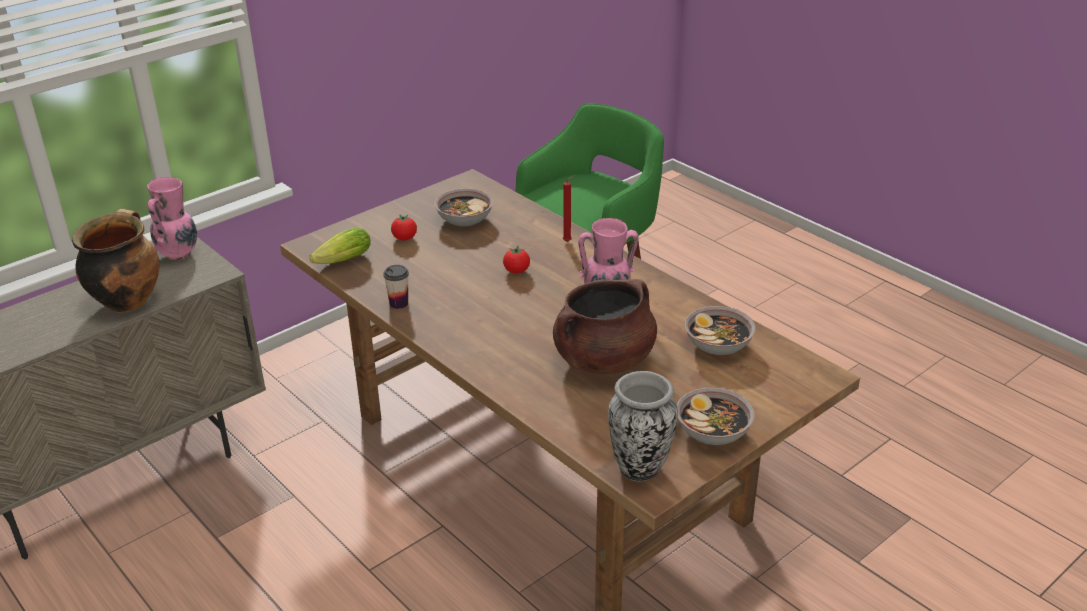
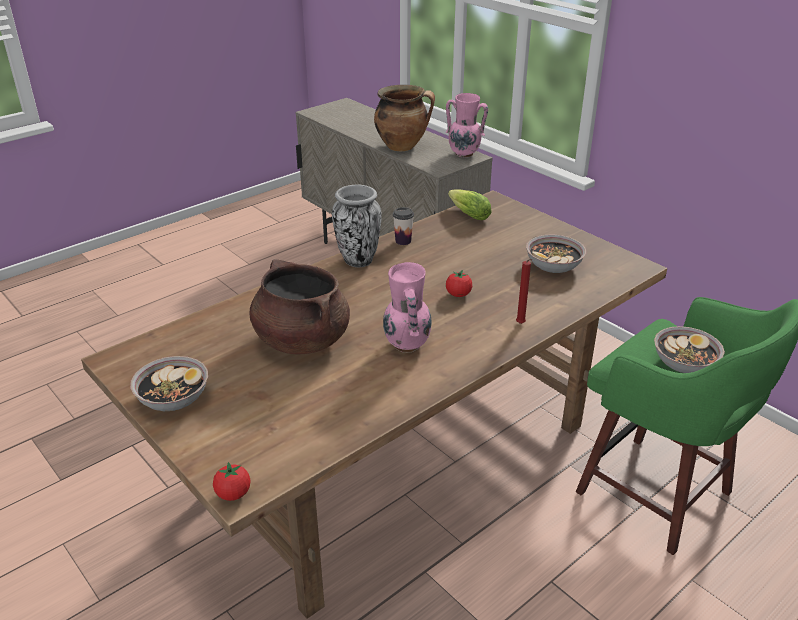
camera: 90 degrees right, 0 degrees up
(404, 238) = (511, 238): tomato -> tomato (233, 494)
(640, 469) = (141, 354): vase -> vase (357, 260)
(718, 345) = (314, 414): bowl -> bowl (684, 363)

